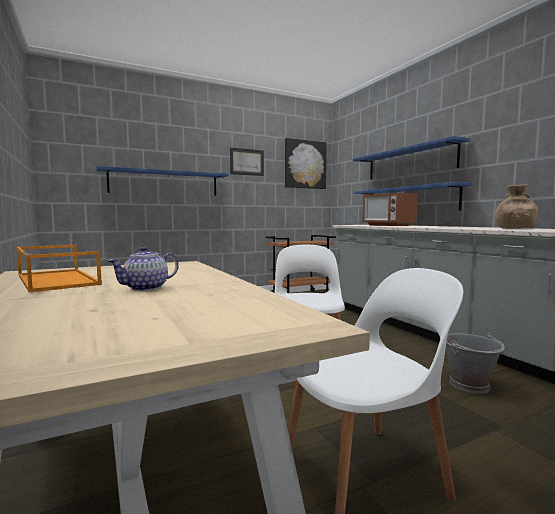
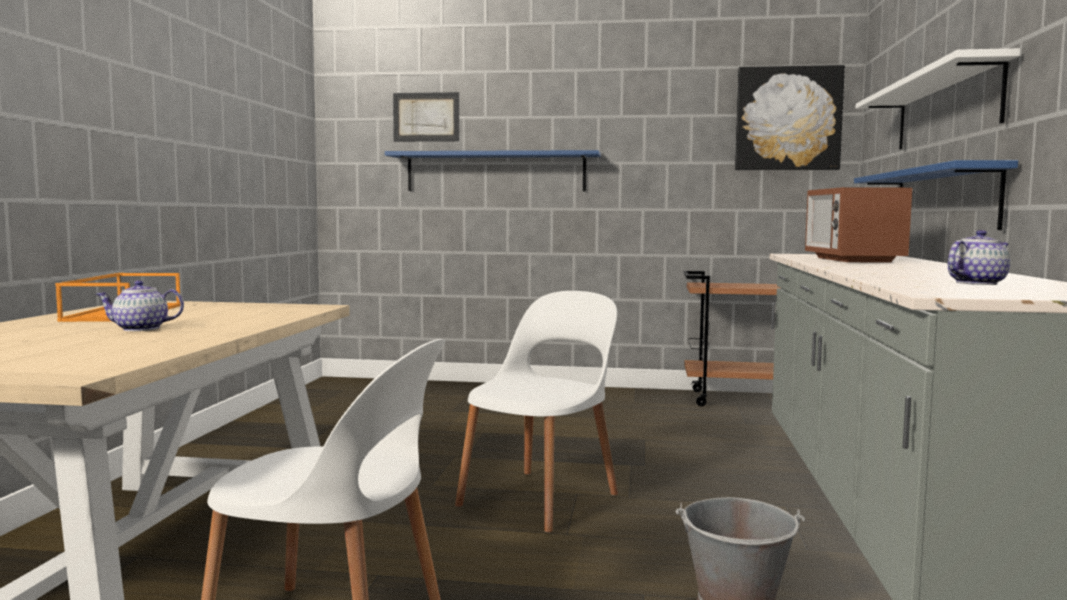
camera: 35 degrees right, 0 degrees up
(247, 162) = (650, 124): picture -> picture (426, 117)
(409, 162) = (945, 109): blue shelf -> white shelf
(514, 228) = (976, 283): brown vase -> teapot

